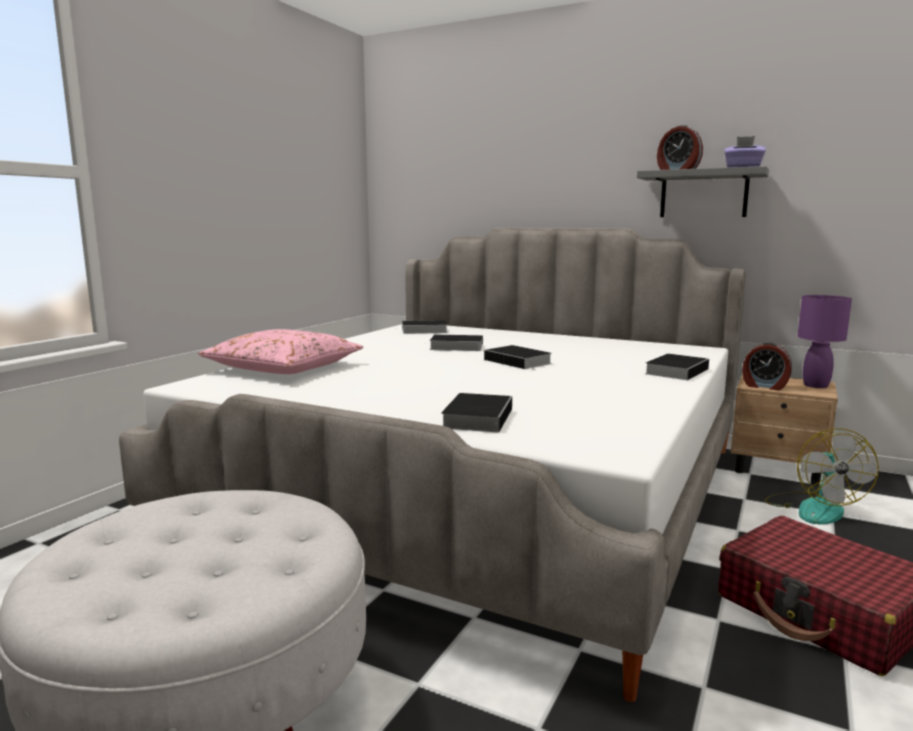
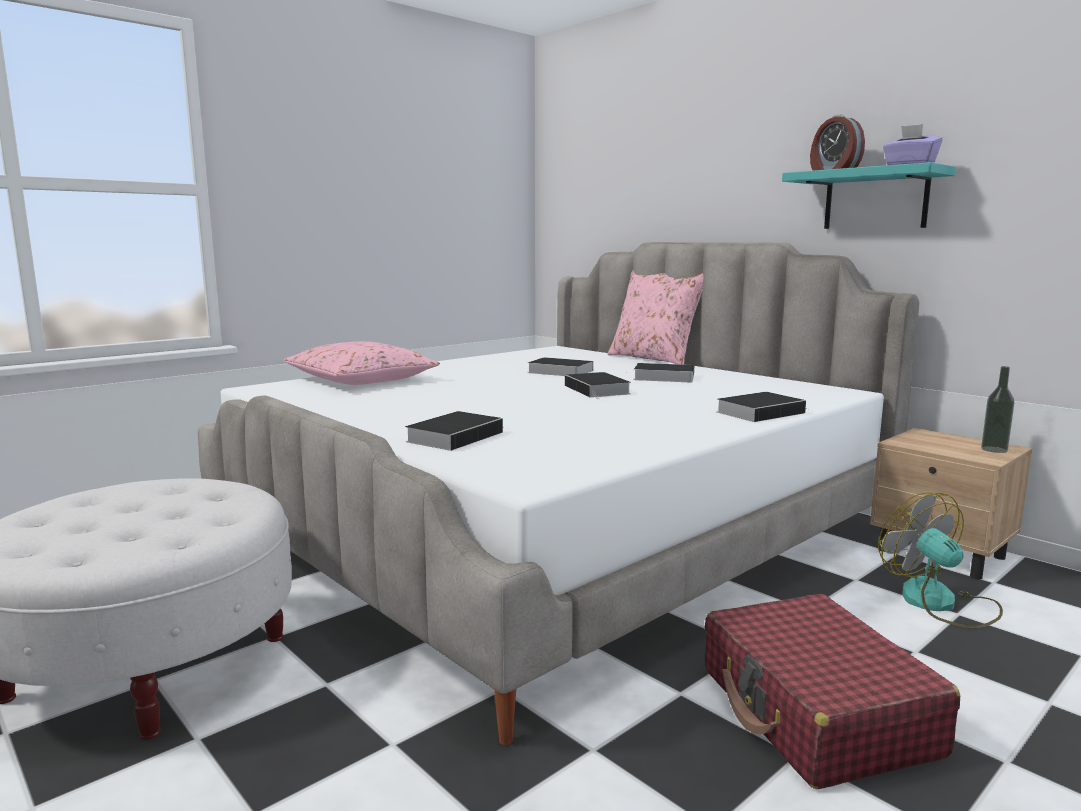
camera: 20 degrees right, 0 degrees up
(422, 330) = (555, 354): book -> book (661, 377)
(513, 330) = (654, 359): none -> pink pillow
(703, 194) = (875, 200): grey shelf -> turquoise shelf
(764, 386) = (918, 444): alarm clock -> none
(813, 508) = (940, 603): fan -> fan turned 135 degrees clockwise
(815, 385) = (994, 449): purple table lamp -> bottle

